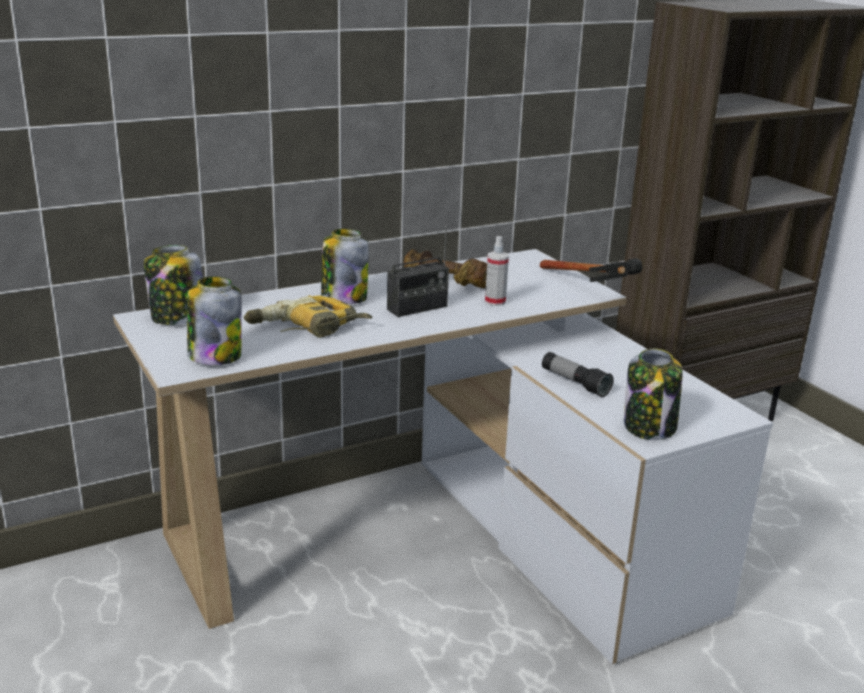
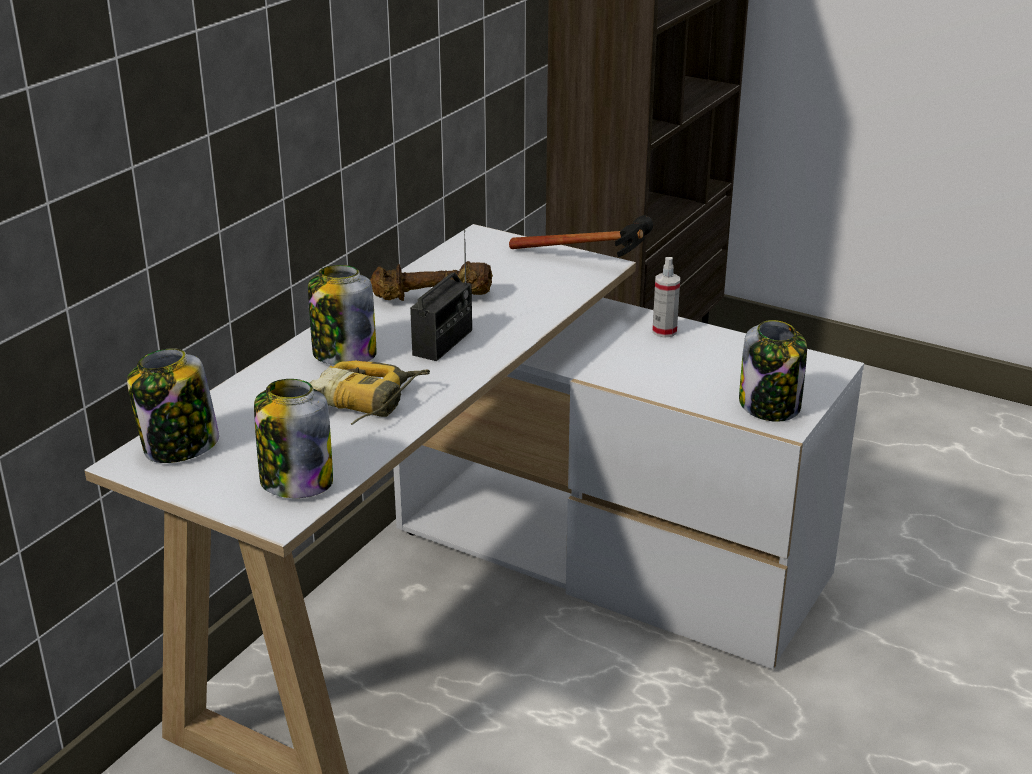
camera: 30 degrees left, 5 degrees up
(495, 302) = (514, 308): spray bottle -> spray bottle (664, 331)
(574, 383) = (653, 380): flashlight -> none

